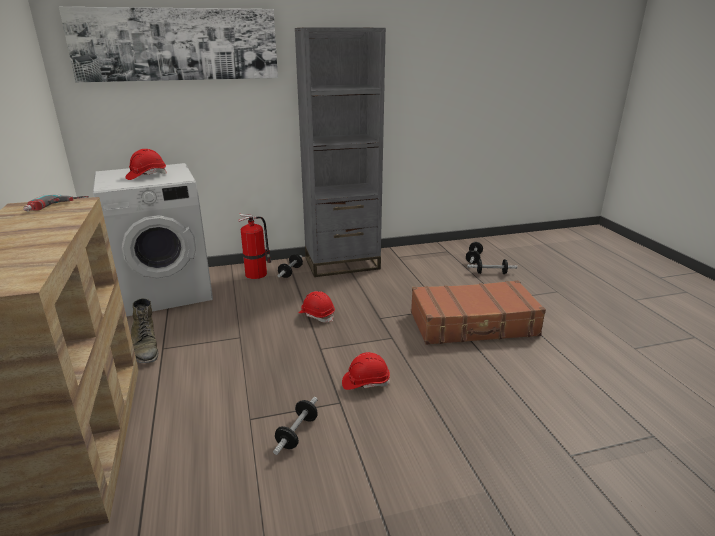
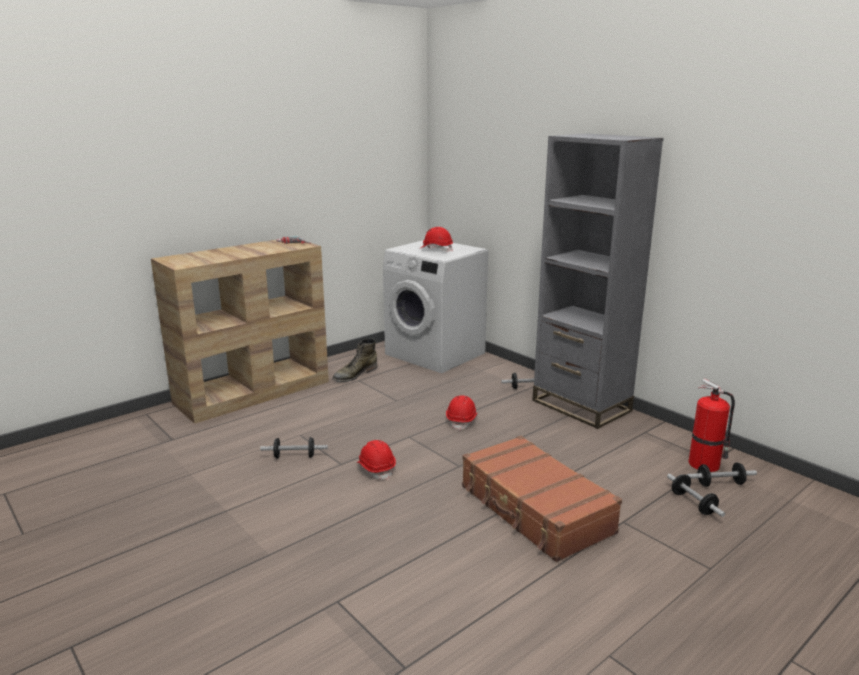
camera: 65 degrees right, 5 degrees down
(176, 44) = (499, 143): picture -> none
(257, 274) = (505, 375): fire extinguisher -> fire extinguisher (705, 464)

